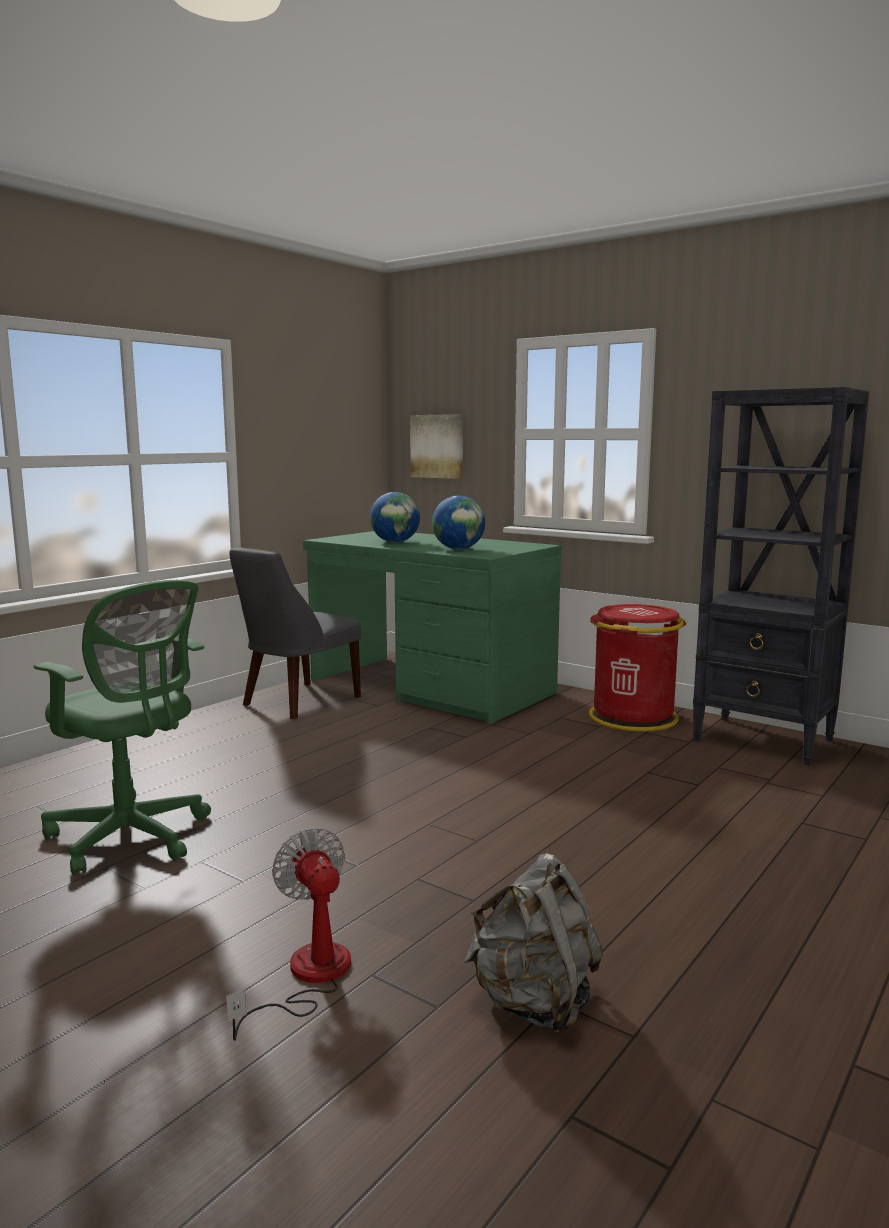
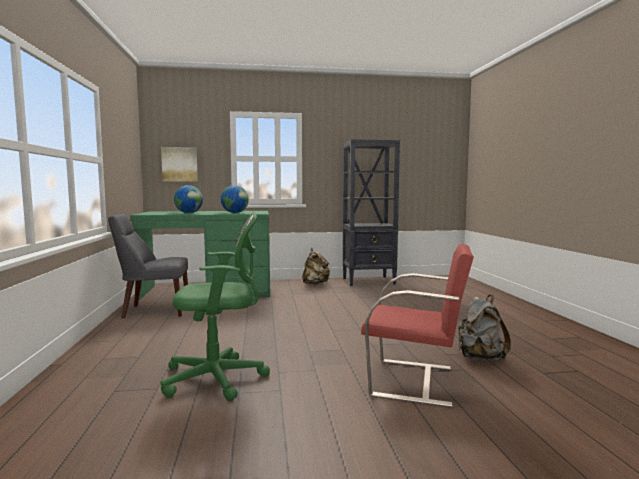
camera: 45 degrees left, 5 degrees down
(297, 702) = (153, 311): grey chair -> grey chair turned 90 degrees clockwise
(307, 977) = (415, 381): fan -> red chair
(632, 717) = (315, 284): red trash can -> beige backpack

